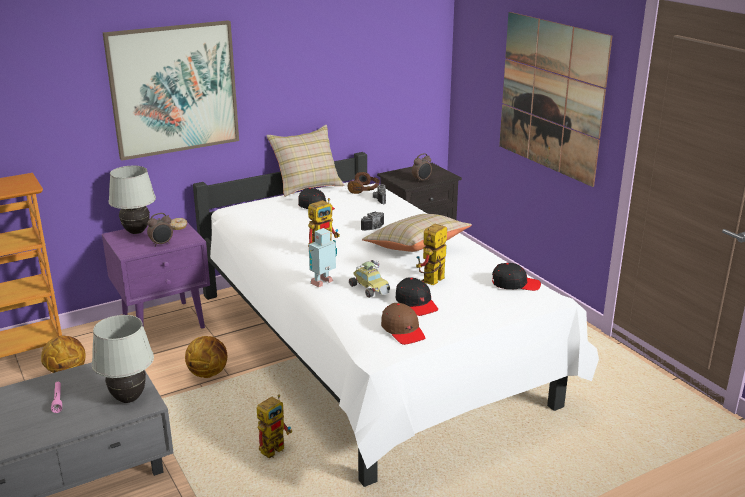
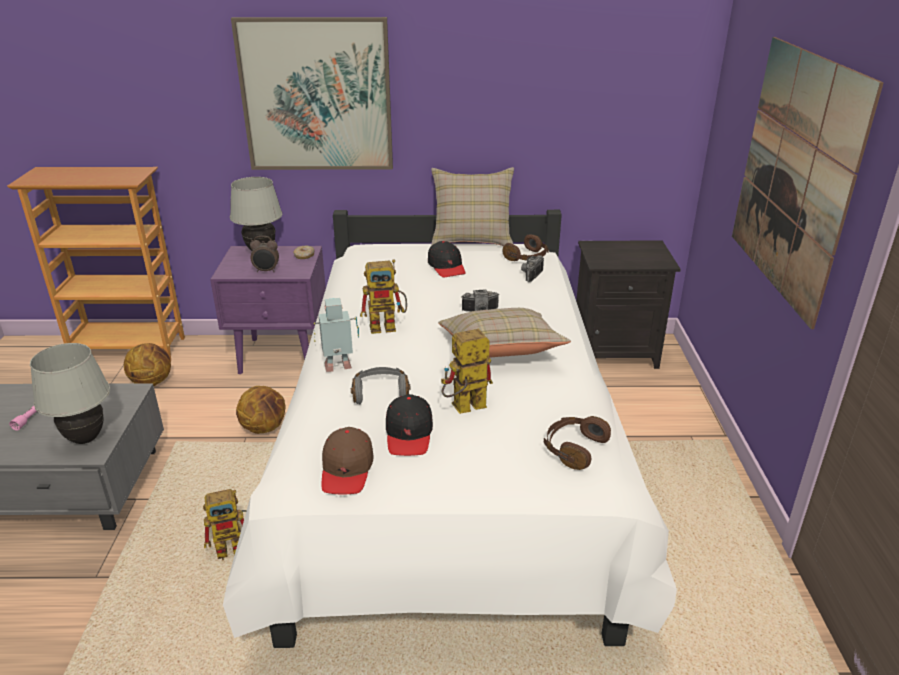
camera: 30 degrees right, 5 degrees up
(370, 288) = (380, 393): toy car -> grey headphones
(422, 180) = (623, 261): alarm clock -> none
(515, 284) = (573, 449): black cap -> brown headphones

